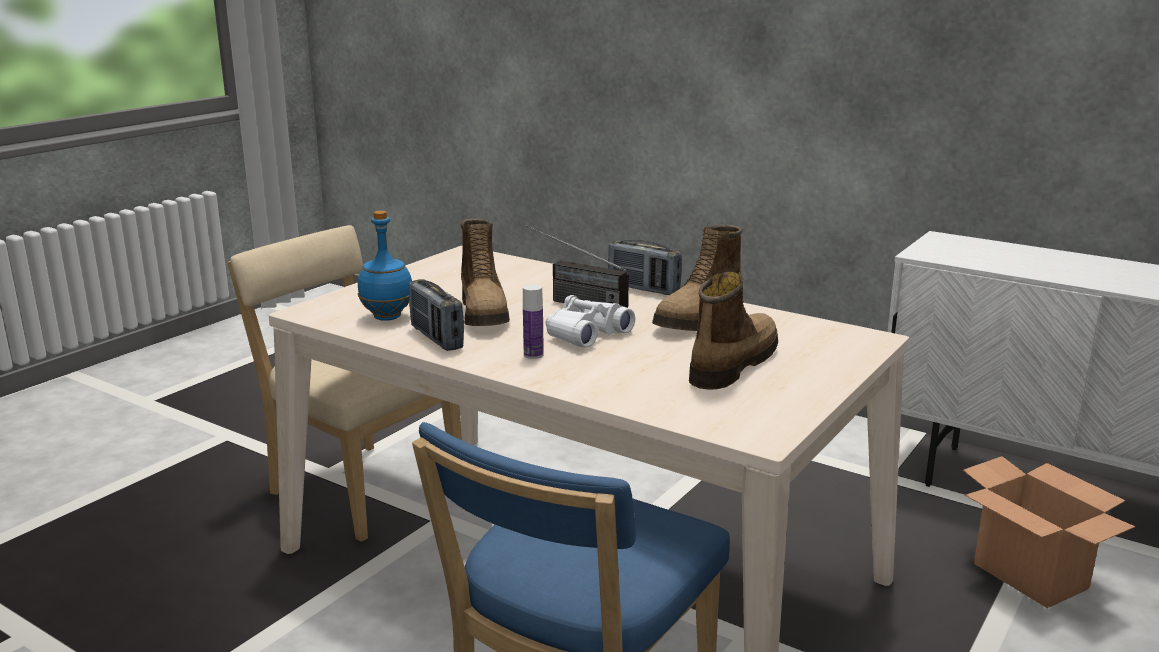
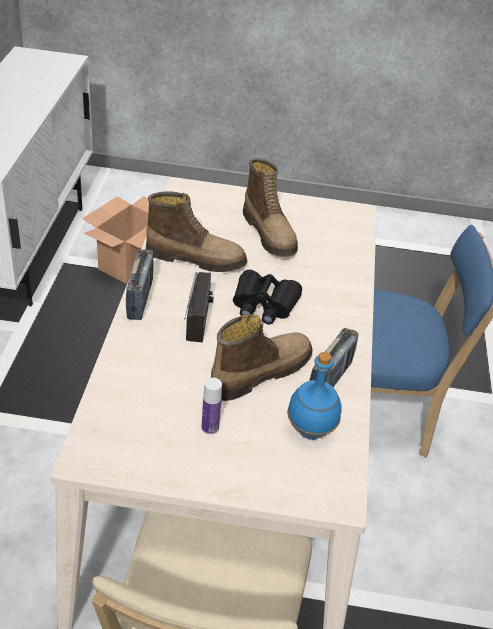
camera: 120 degrees left, 20 degrees up
(533, 355) = (320, 319): bottle -> bottle (210, 428)
(586, 334) = (264, 305): white binoculars -> black binoculars
(731, 365) = (270, 234): boot -> boot turned 120 degrees counterclockwise

